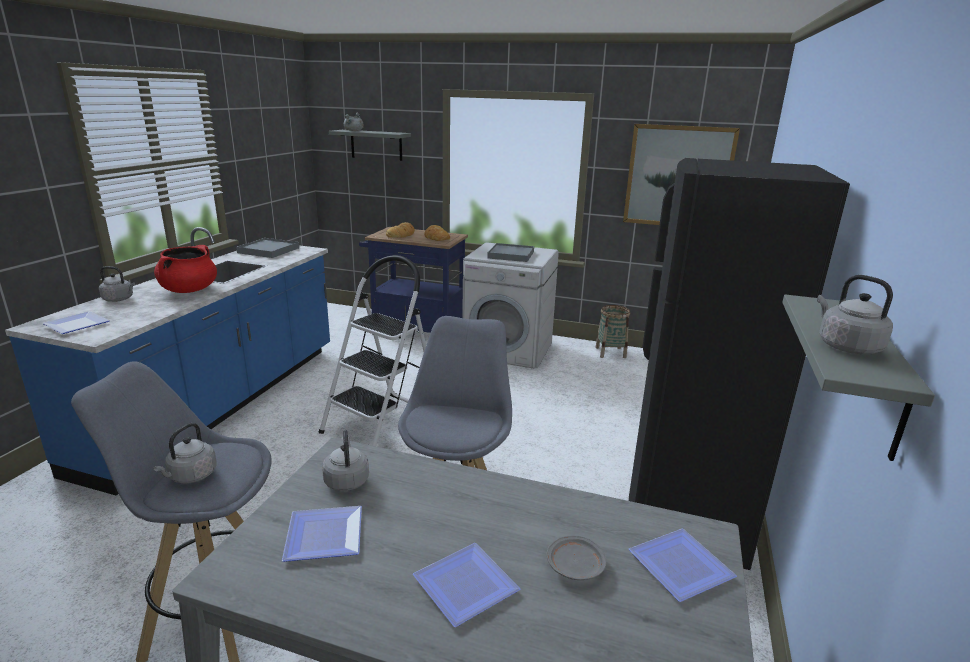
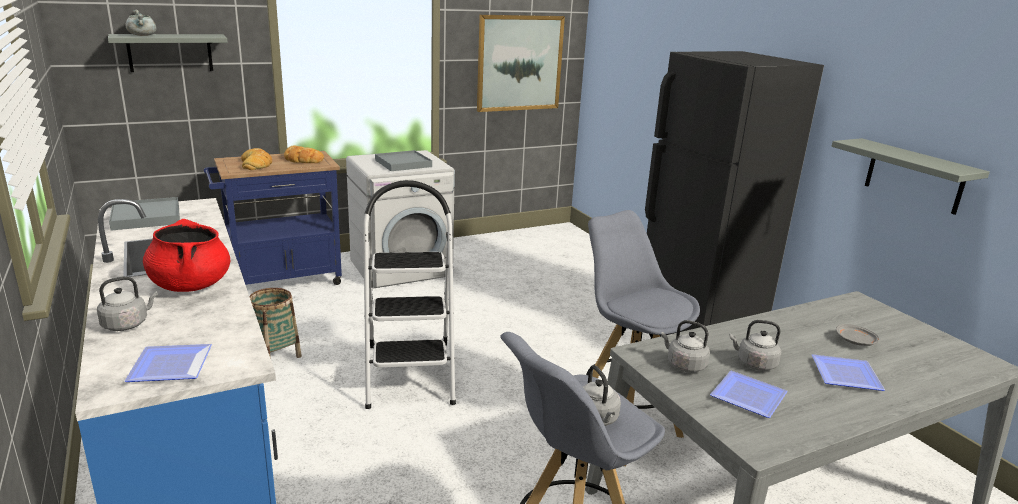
camera: 45 degrees left, 0 degrees up
(610, 352) = (486, 242): basket -> basket (275, 356)
(684, 567) = (881, 318): plate -> none
(846, 346) = (923, 160): grey kettle -> grey kettle (754, 364)

